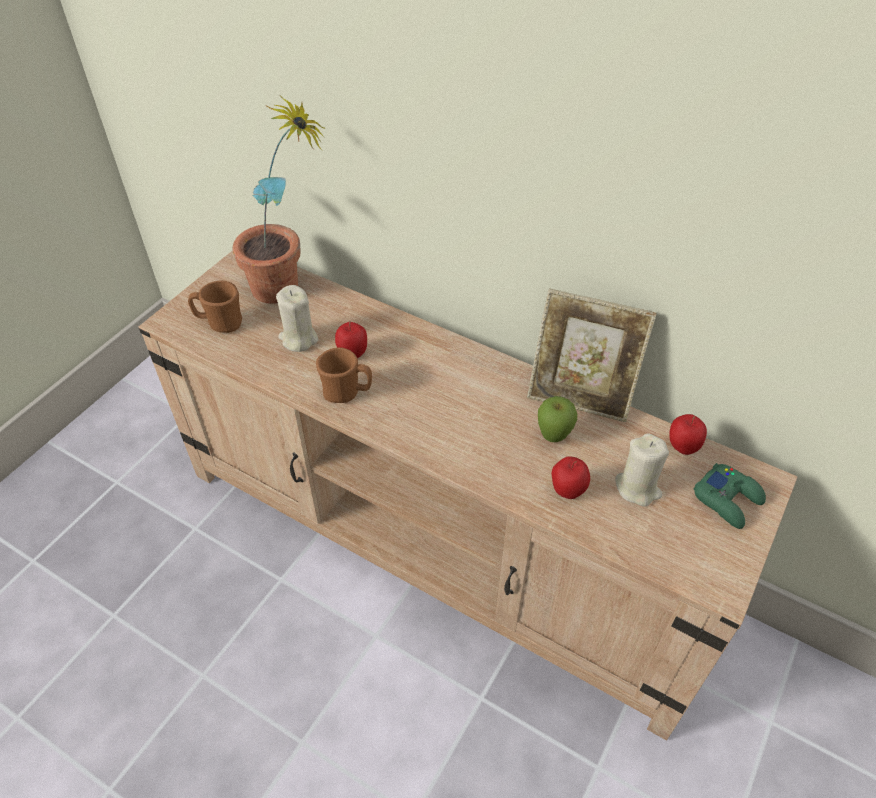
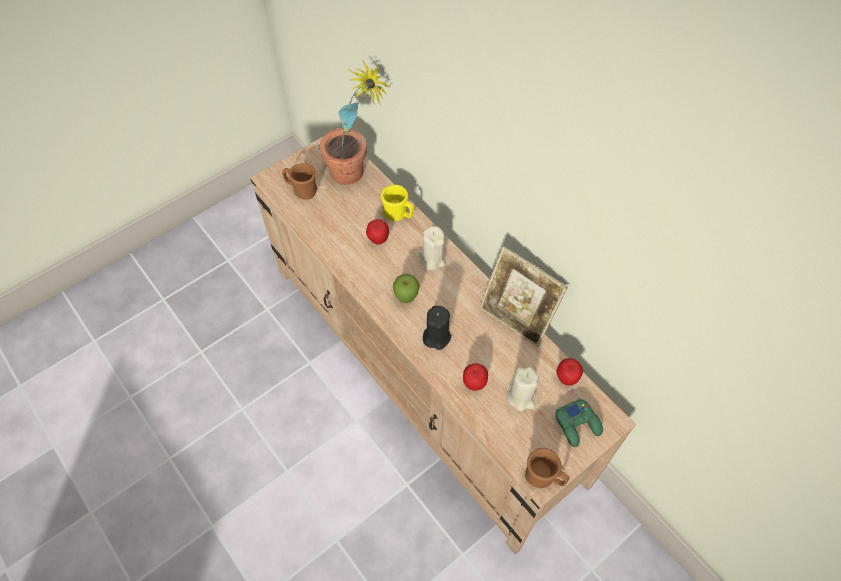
camera: 20 degrees right, 10 degrees up
(298, 339) = (347, 217): beige candle -> beige candle (432, 259)
(347, 393) = (363, 268): brown mug -> brown mug (544, 477)
(367, 319) = (398, 214): none -> yellow mug
(487, 448) = (436, 336): none -> black candle
(553, 437) = (483, 343): apple -> apple (406, 299)

